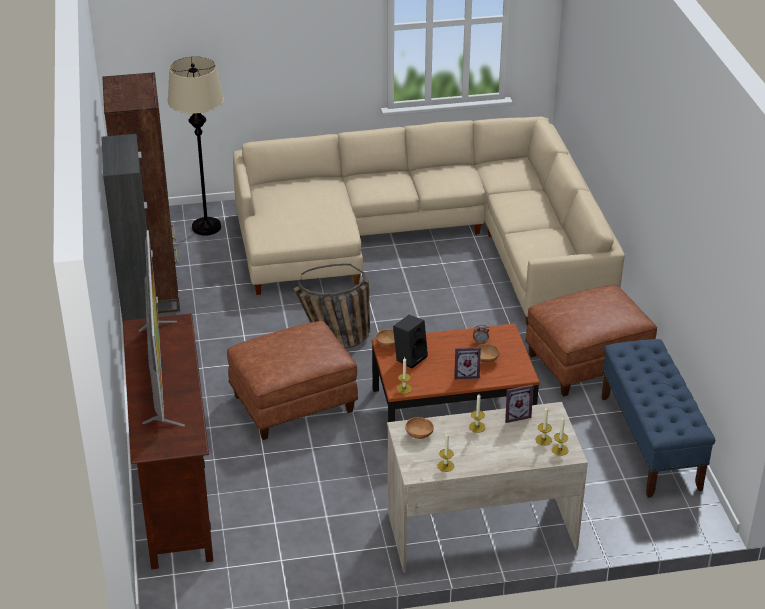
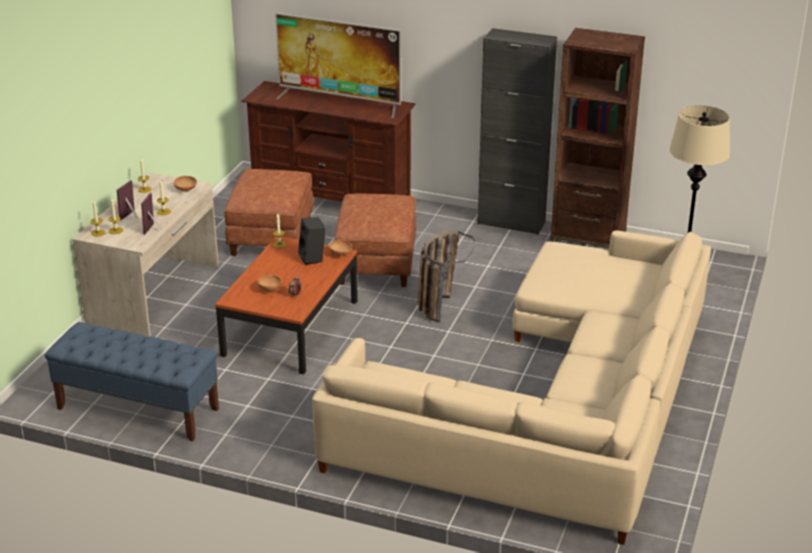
camera: 120 degrees right, 5 degrees down
(466, 374) = (263, 274): picture frame -> picture frame (131, 216)
(586, 364) = (269, 421): brown ottoman -> brown ottoman (271, 236)

